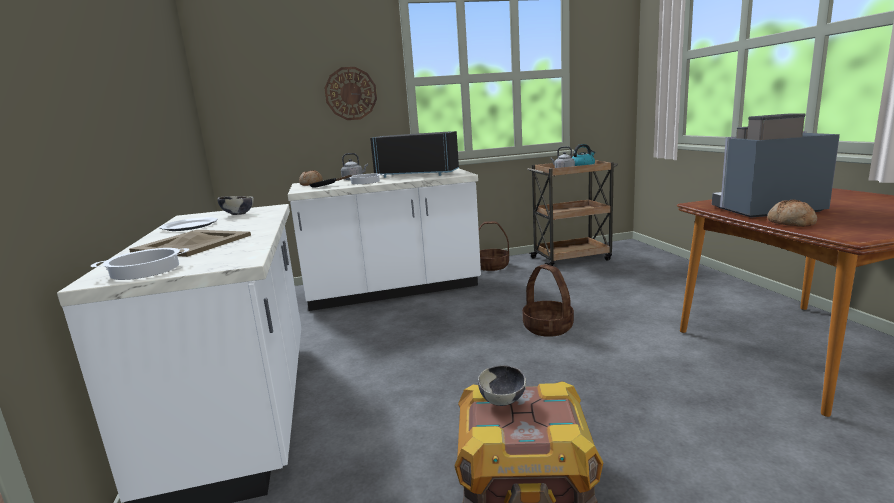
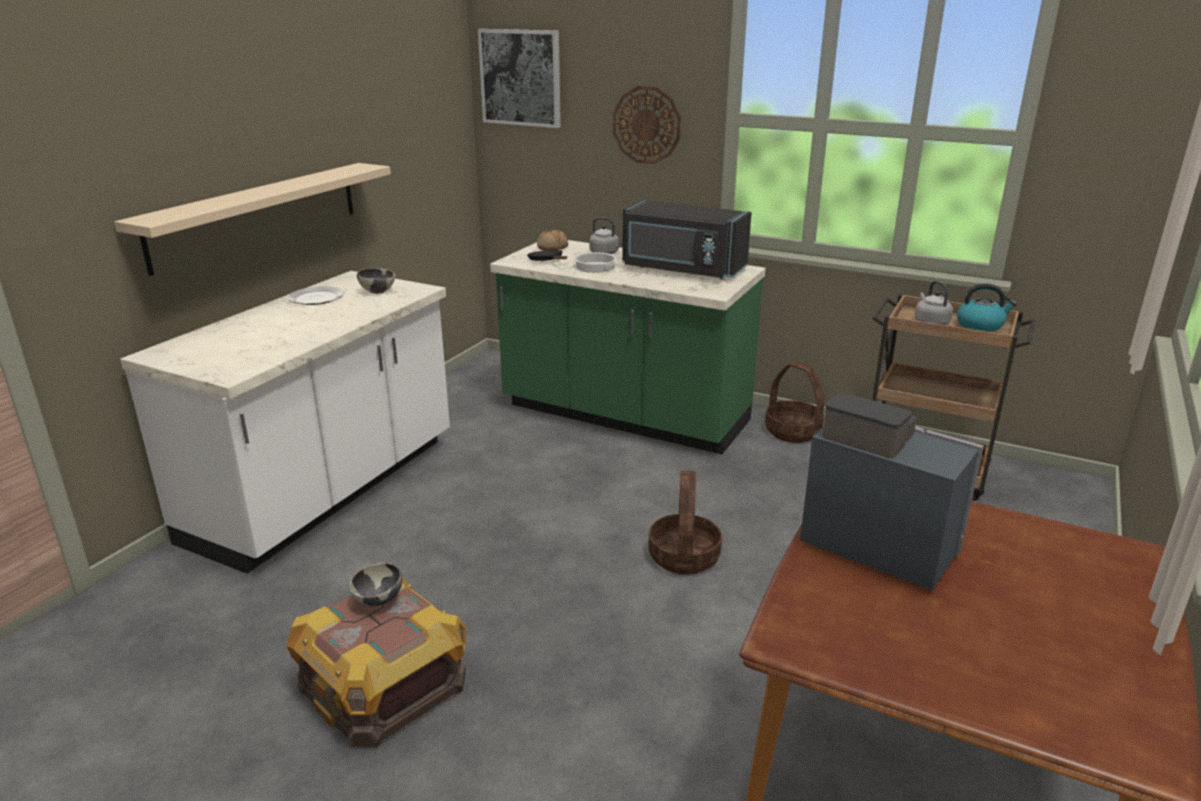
camera: 40 degrees right, 10 degrees up
(117, 148) = (258, 214): none -> beige shelf
(146, 270) = (184, 356): cooking pot -> none
(194, 243) = (265, 330): beige tray -> none
(240, 71) = (521, 77): none -> picture
(393, 290) = (624, 415): white counter -> green counter
(418, 174) = (681, 269): black microwave -> black microwave turned 150 degrees clockwise
(790, 223) = (811, 579): bread -> none

